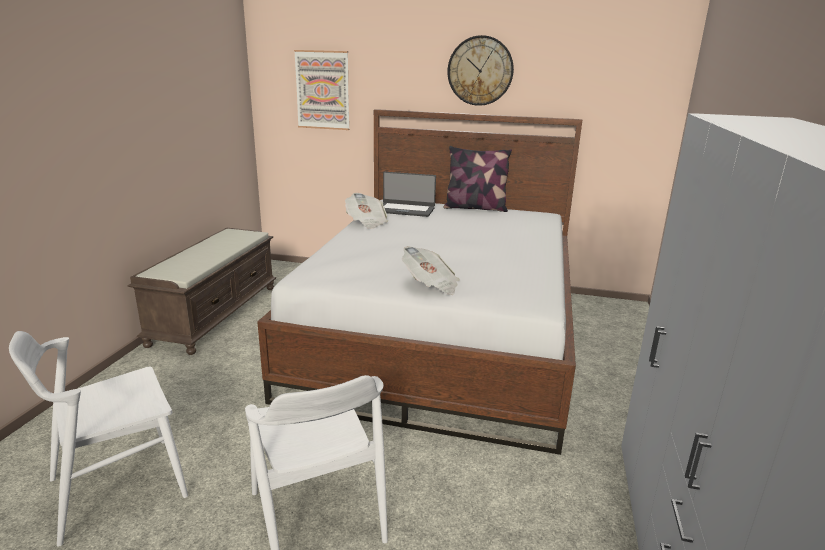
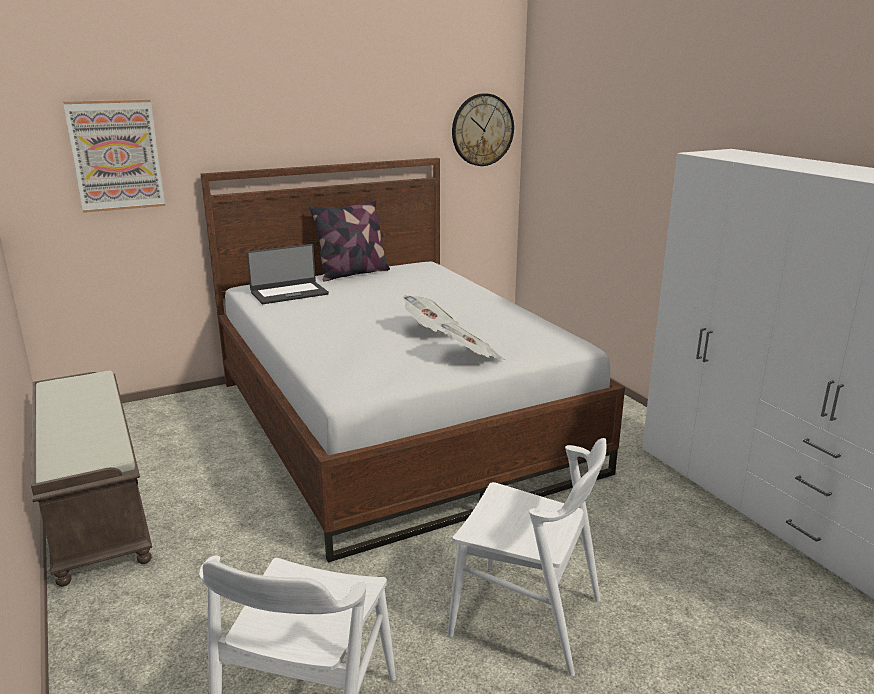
camera: 40 degrees left, 0 degrees up
(366, 222) = (278, 318): newspaper -> newspaper (432, 331)
(480, 71) = (326, 114): wall clock -> wall clock (482, 130)

